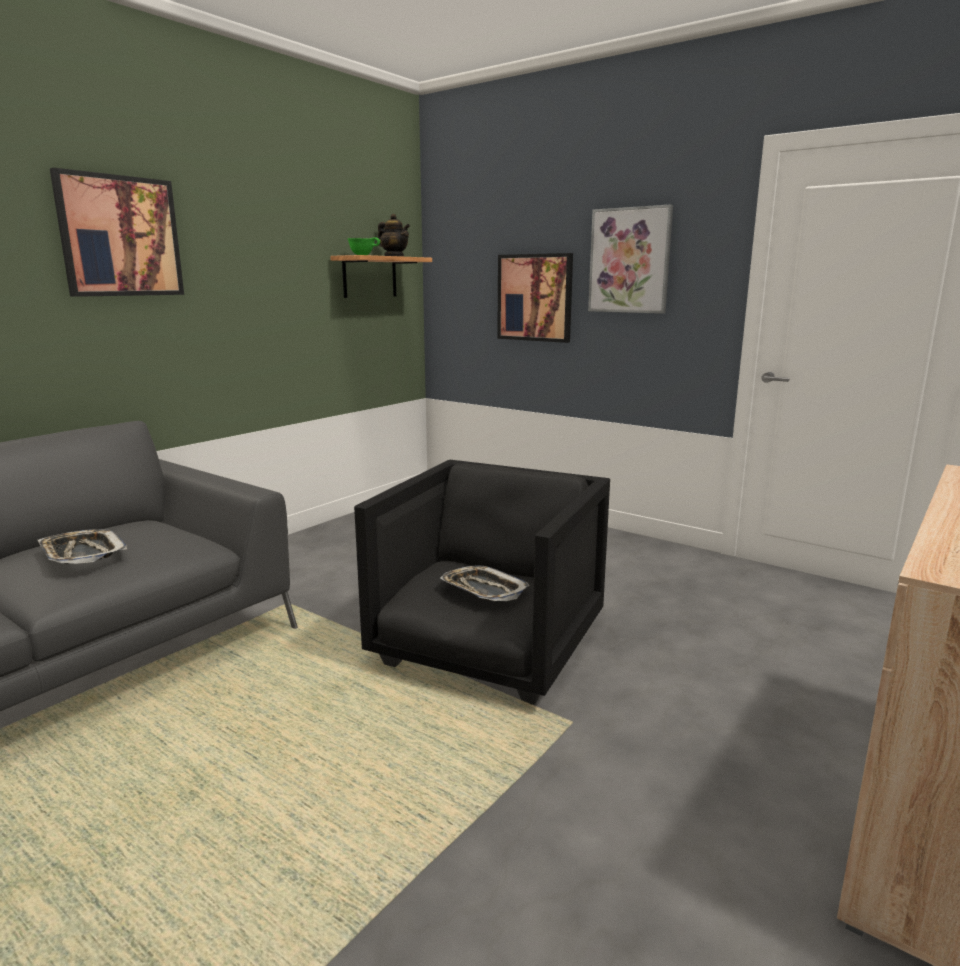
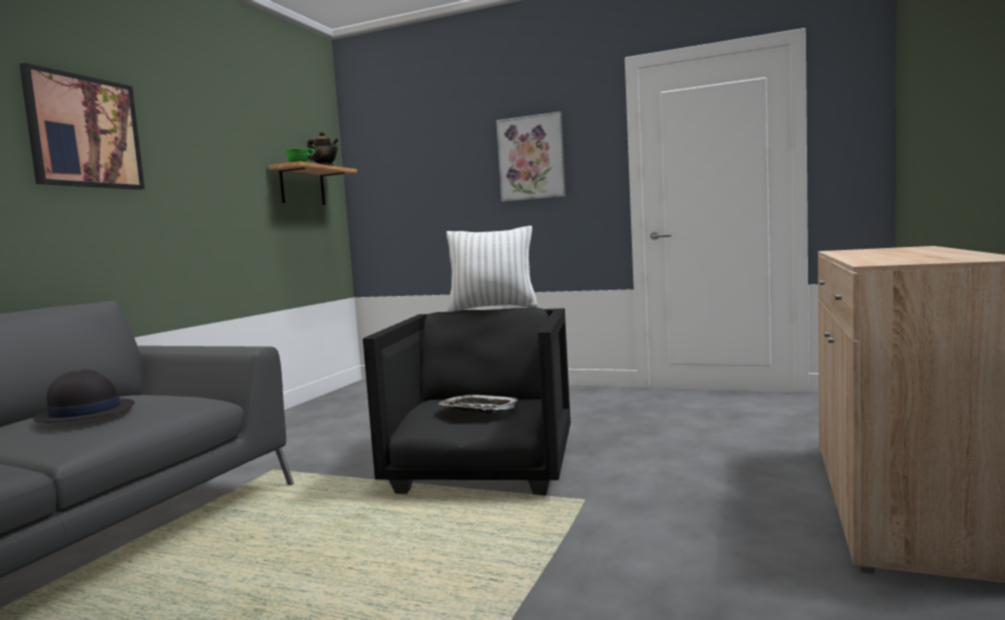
camera: 15 degrees left, 10 degrees down
(82, 553) = (85, 412): tray -> black hat
(527, 467) = (493, 308): none -> white pillow
(535, 297) = (452, 196): picture -> none

